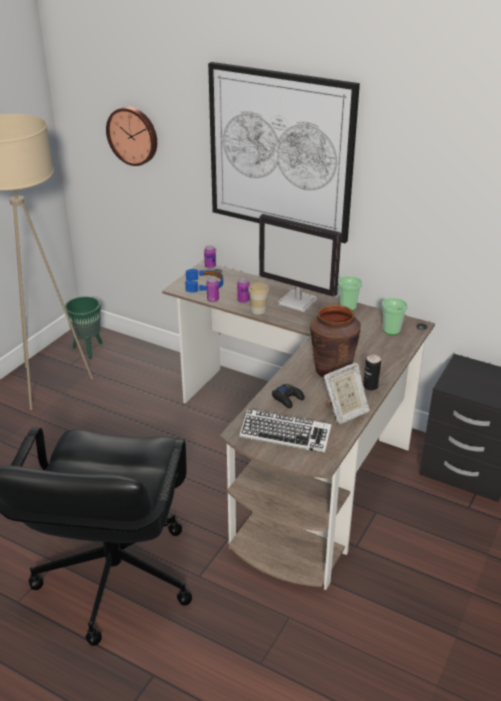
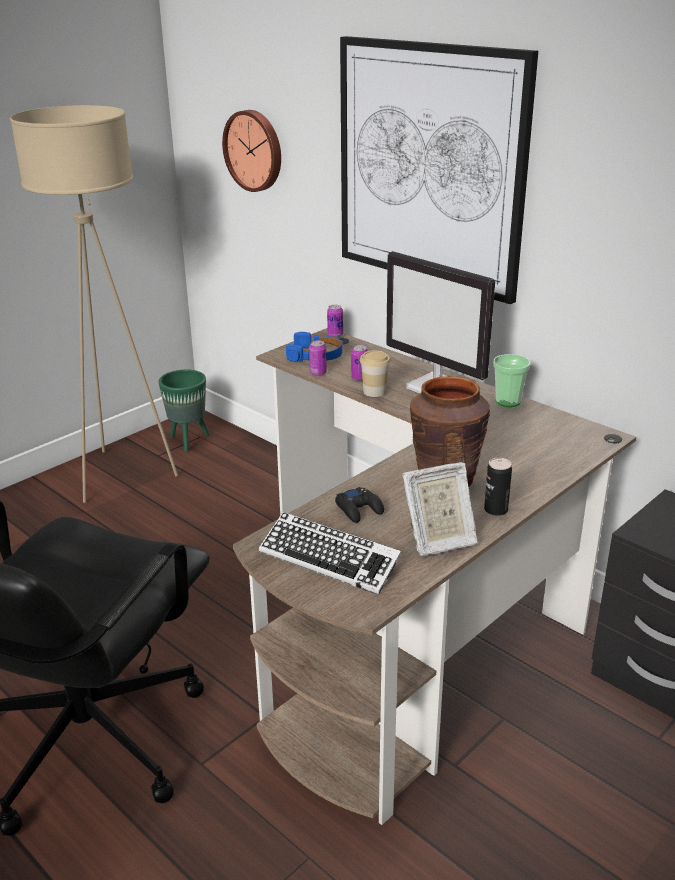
camera: 15 degrees right, 5 degrees down
(391, 330) = (562, 438): cup -> none

